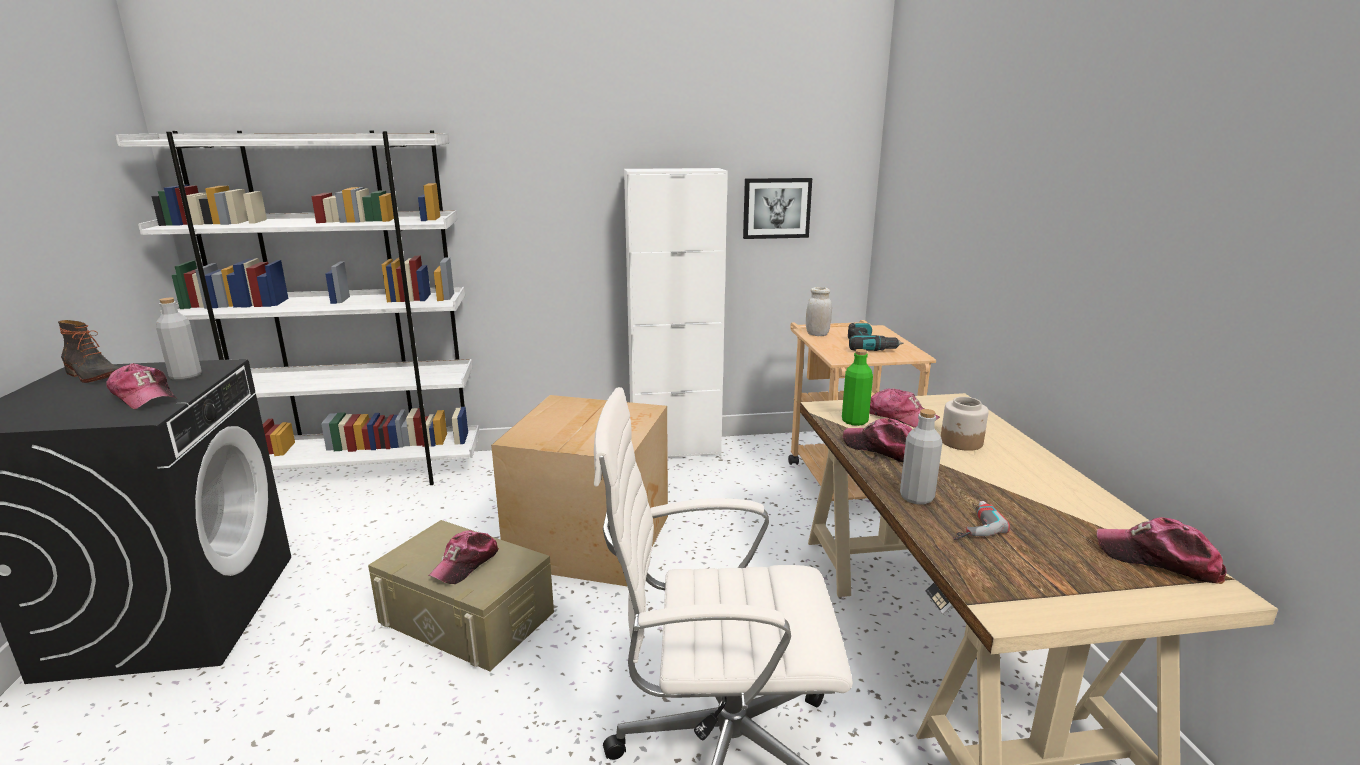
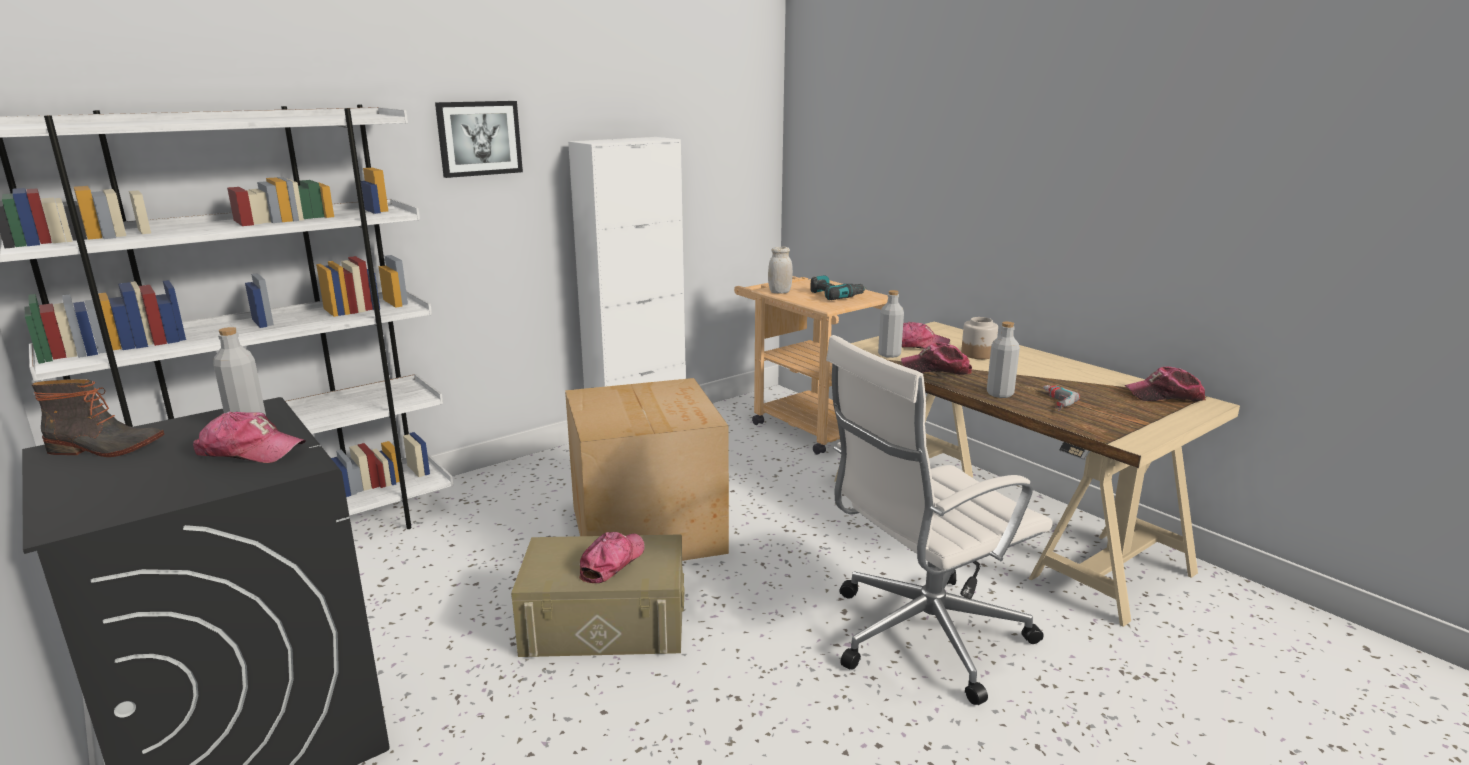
camera: 30 degrees left, 0 degrees up
(465, 564) = (612, 562): cap -> cap turned 150 degrees counterclockwise
(776, 208) = (705, 174): picture -> picture (479, 138)
(854, 421) = (889, 354): green bottle -> grey bottle

